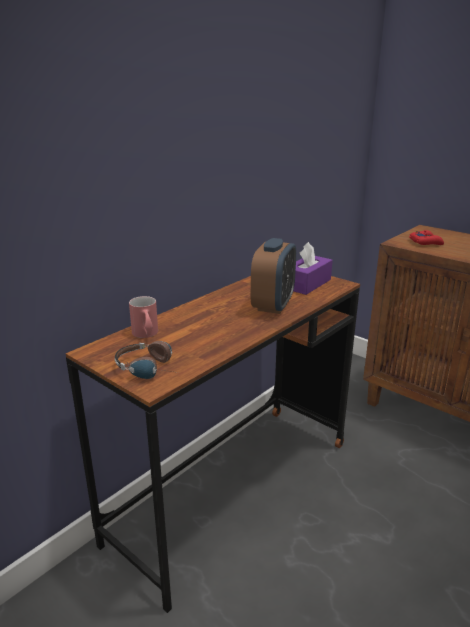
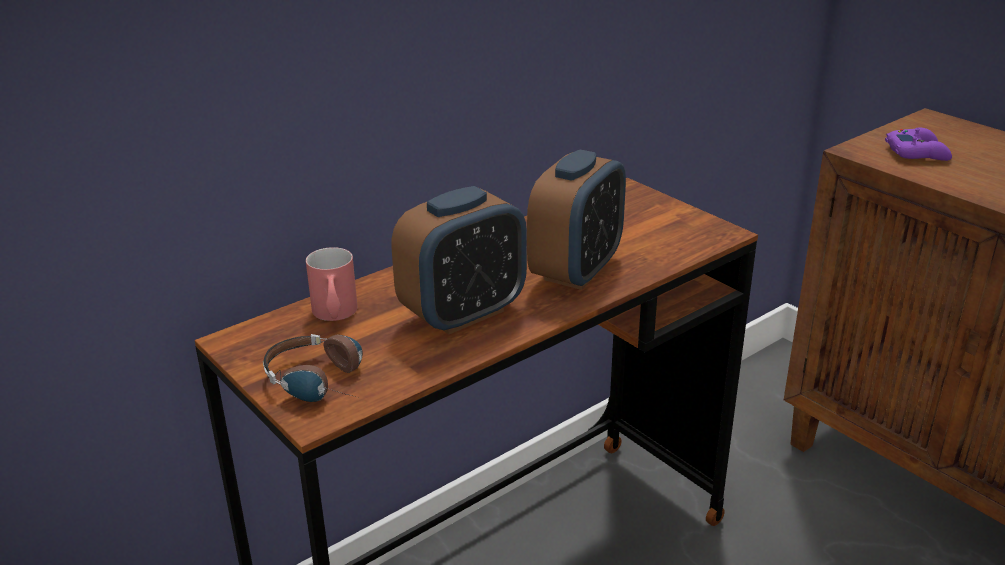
camera: 10 degrees right, 5 degrees up
(219, 329) = (463, 313): none -> alarm clock
(307, 284) = (656, 229): purple tissue box -> none
(425, 242) = (917, 153): red game controller -> purple game controller

